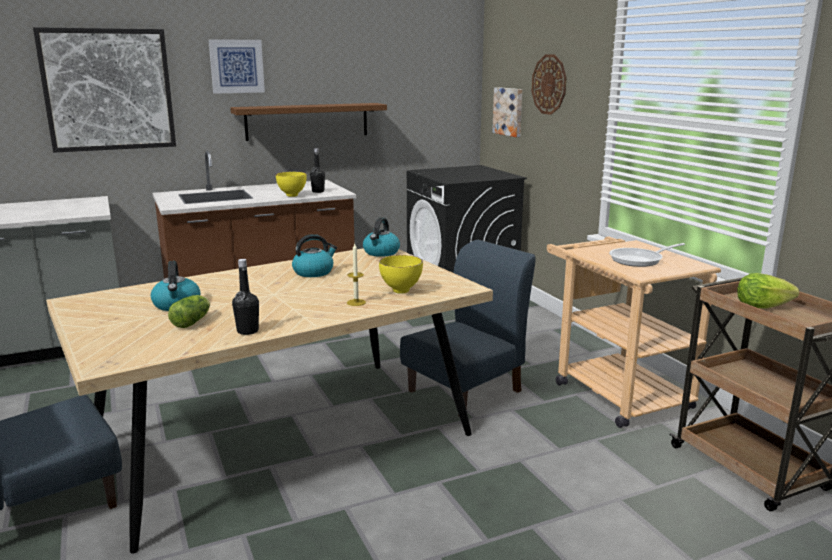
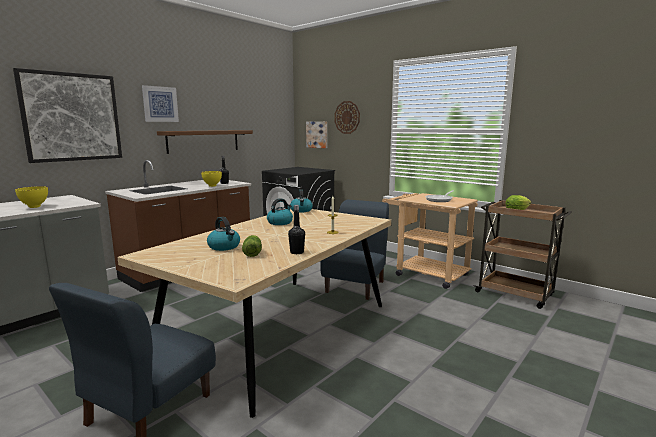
camera: 25 degrees left, 5 degrees down
(401, 291) = (346, 225): yellow bowl -> yellow bowl (34, 207)

